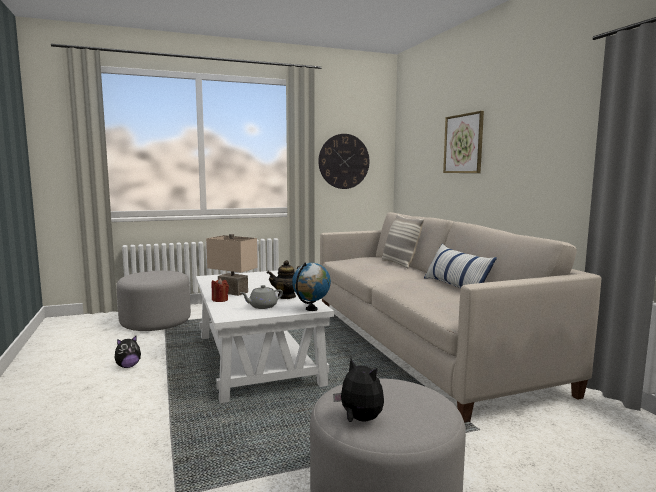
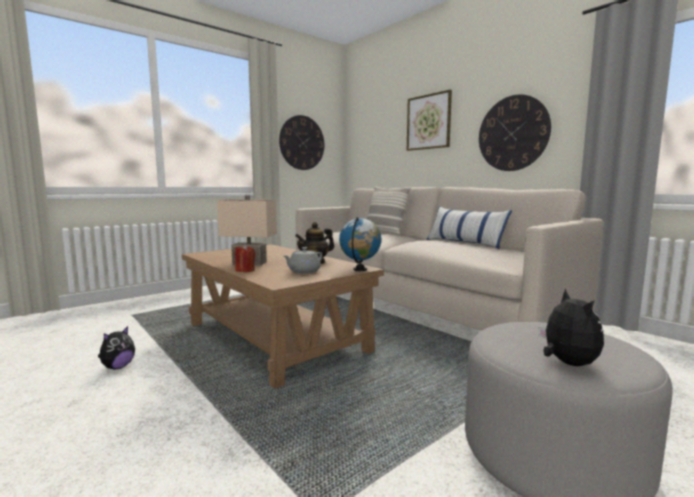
camera: 20 degrees left, 0 degrees up
(156, 322) = (119, 315): grey ottoman -> none
(257, 359) = (275, 337): white coffee table -> brown coffee table
(359, 420) = (567, 363): plush toy -> plush toy turned 60 degrees clockwise
(535, 165) = (513, 133): none -> wall clock

